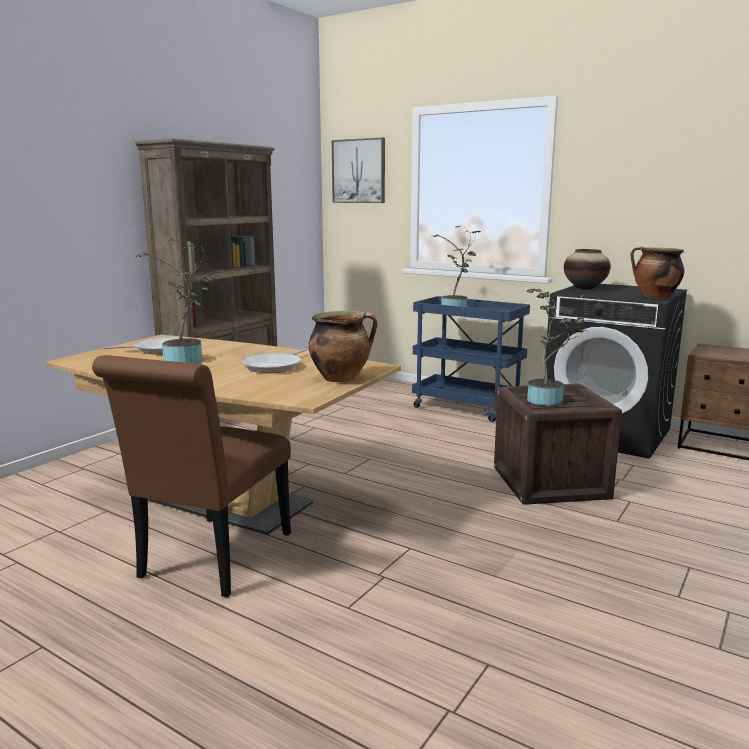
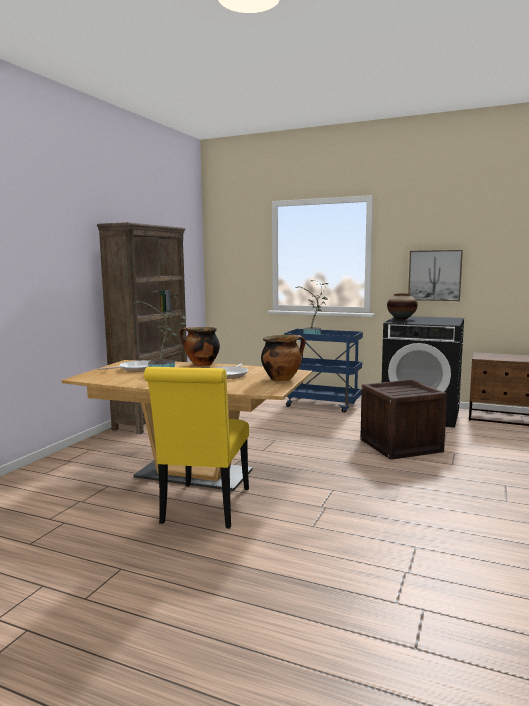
camera: 10 degrees left, 5 degrees down
(211, 560) = (204, 509): brown chair -> yellow chair
(359, 171) = (232, 244): picture -> picture (434, 275)
(548, 399) = (397, 390): potted plant -> none
(654, 297) = (449, 322): cooking pot -> cooking pot (201, 365)

